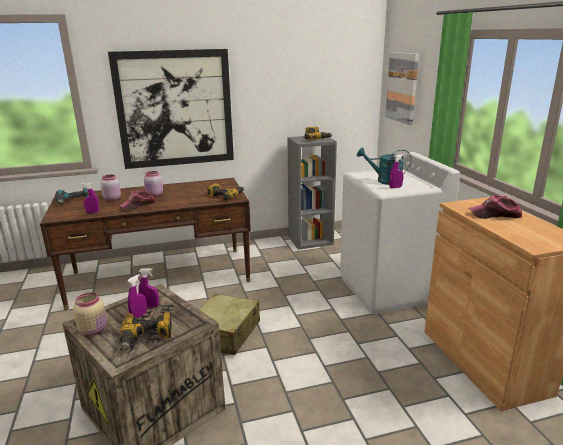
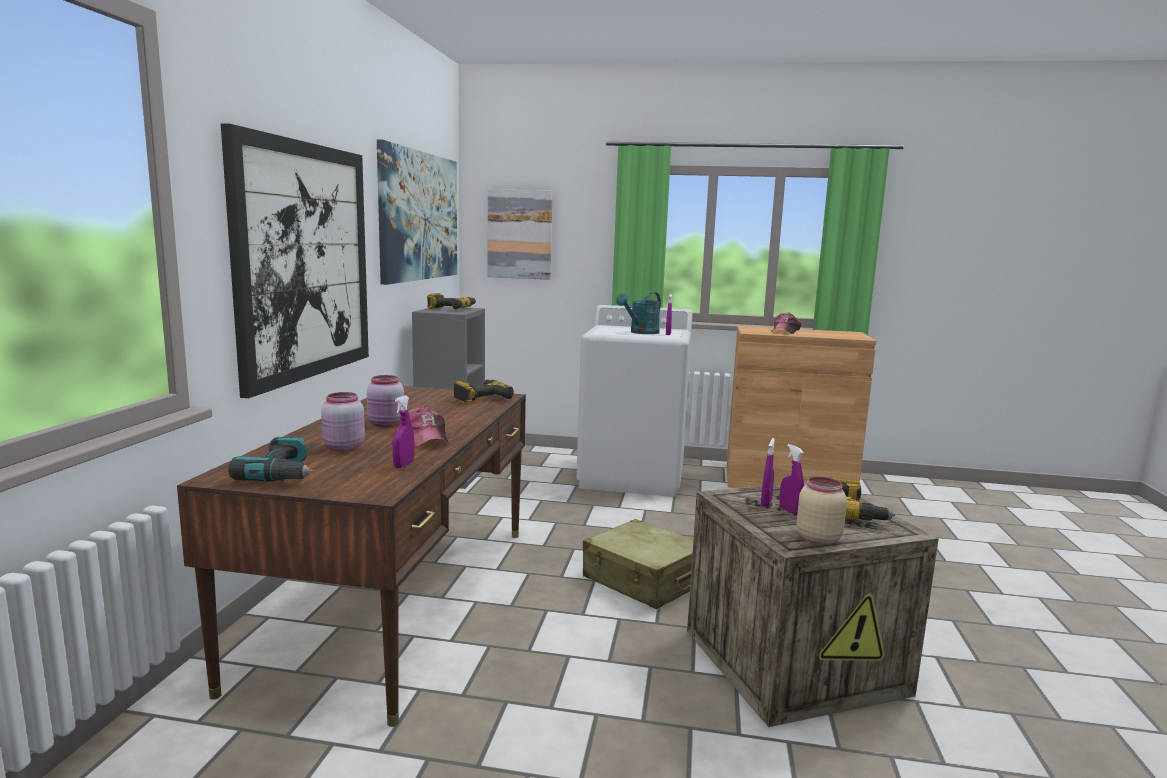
camera: 65 degrees left, 10 degrees down
(311, 76) = (419, 216): none -> picture

